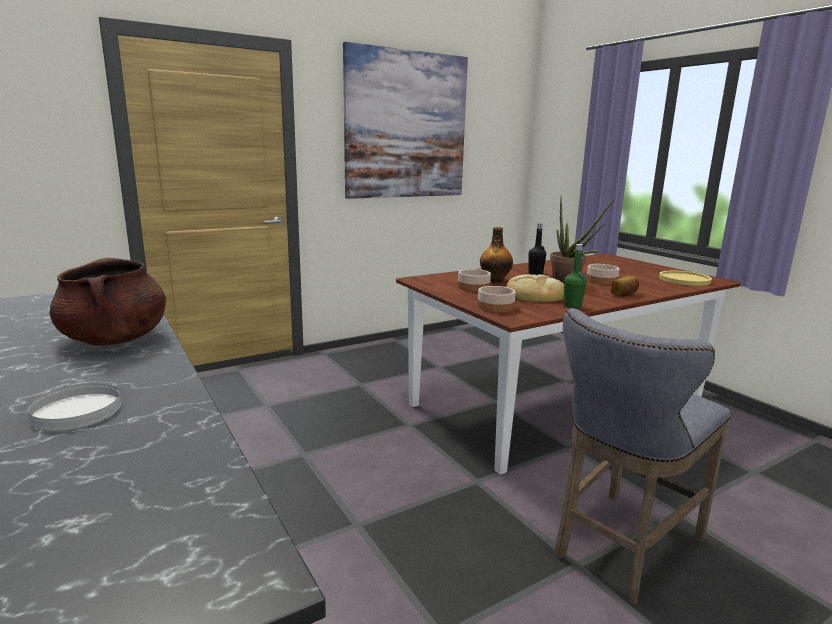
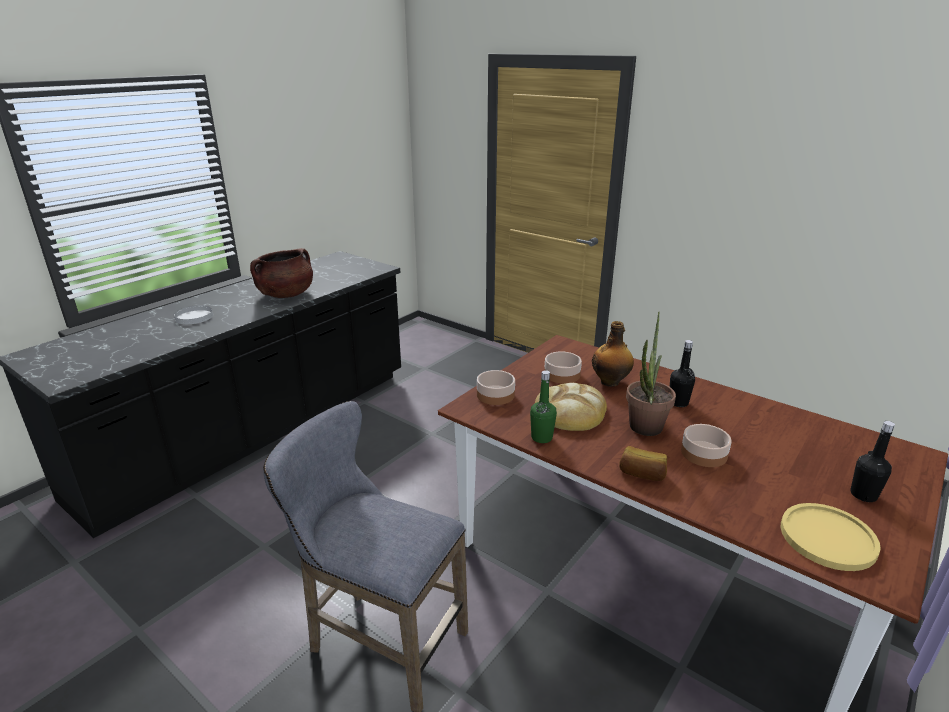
camera: 70 degrees right, 10 degrees up
(406, 126) = (772, 158): picture -> none
(644, 268) = (863, 495): none -> black bottle

